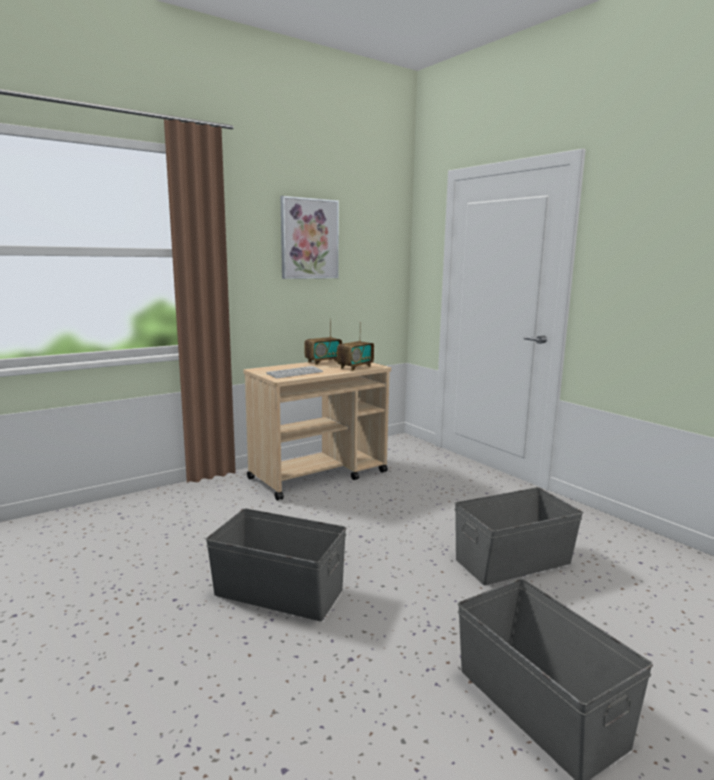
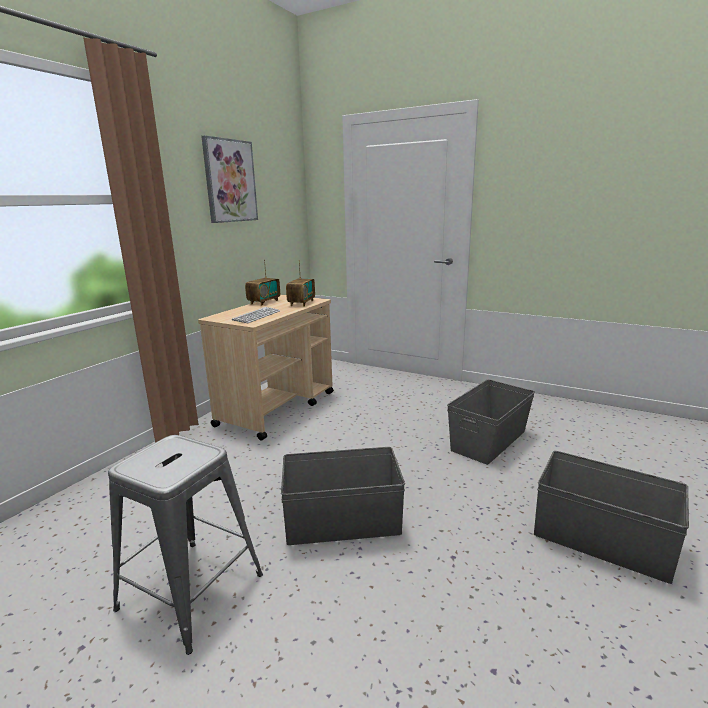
camera: 25 degrees left, 5 degrees up
(113, 604) = (191, 591): none -> grey stool

